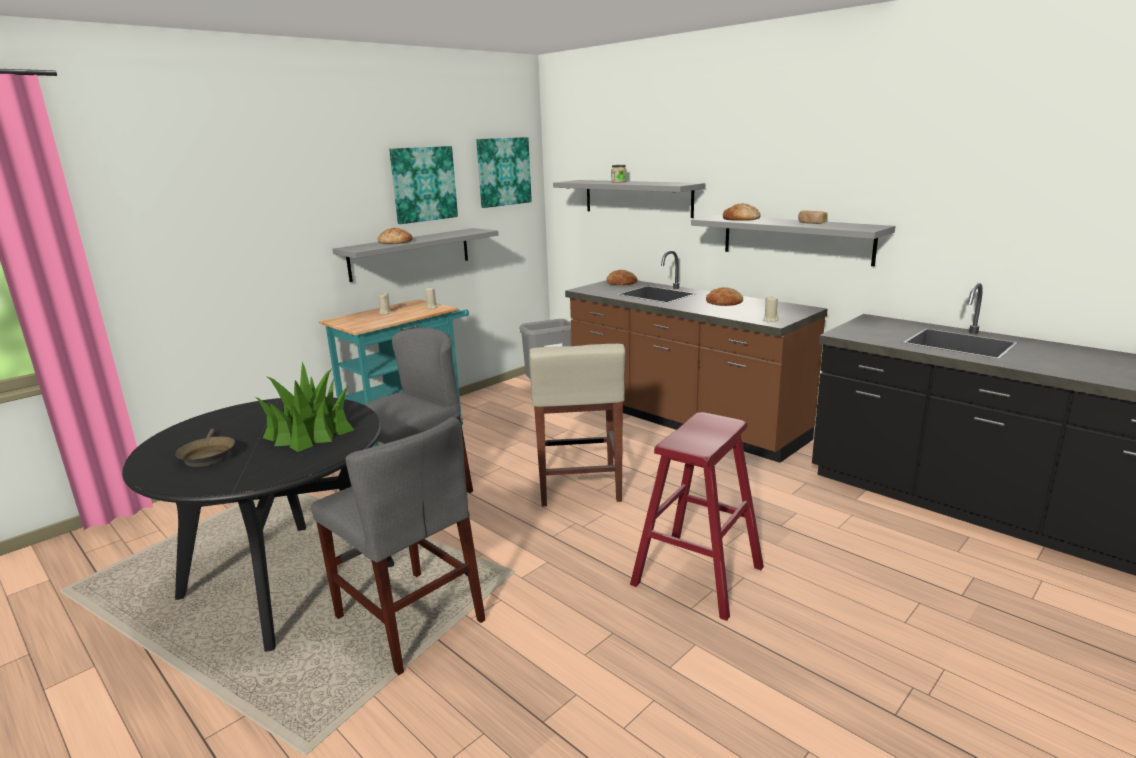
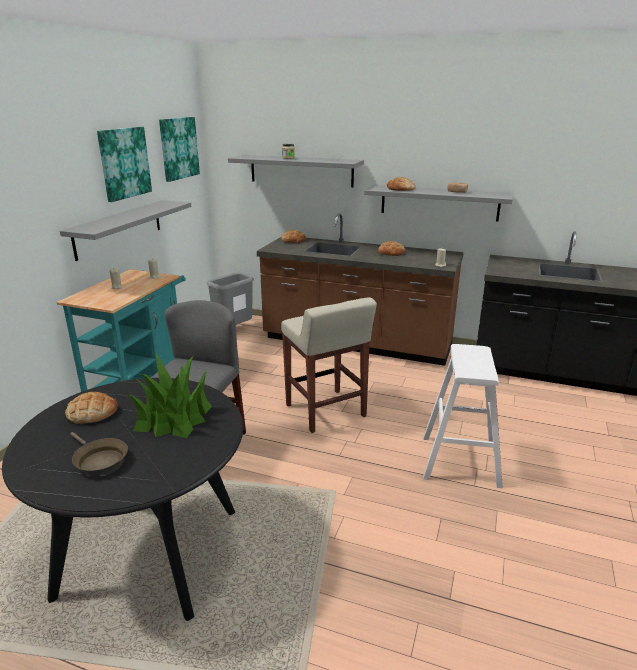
camera: 25 degrees left, 5 degrees up
(395, 242) = (115, 220): bread -> bread (92, 412)
(409, 619) = (286, 553): grey chair -> none
(697, 575) = (460, 460): red stool -> white stool

